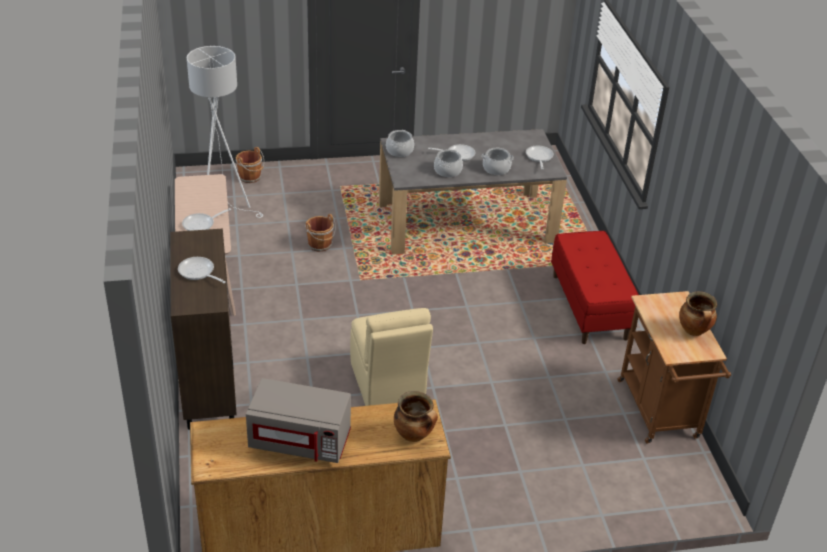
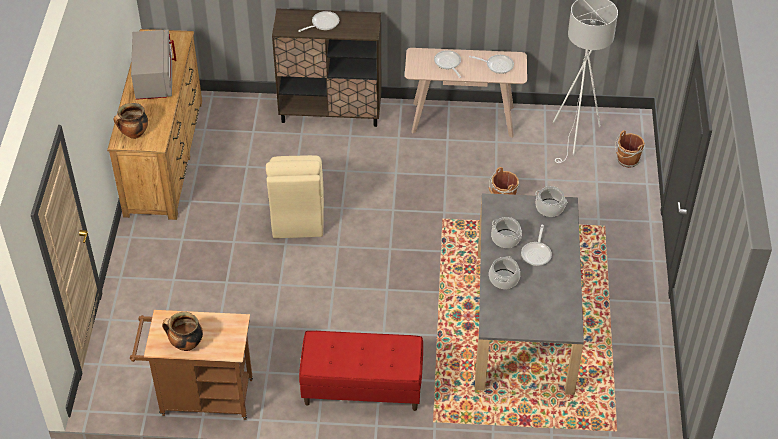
camera: 105 degrees right, 10 degrees up
(300, 440) = (154, 78): grey microwave -> grey microwave turned 150 degrees clockwise
(387, 385) = (297, 215): beige chair -> beige chair turned 90 degrees counterclockwise
(539, 157) = (521, 322): frying pan -> frying pan (497, 65)

